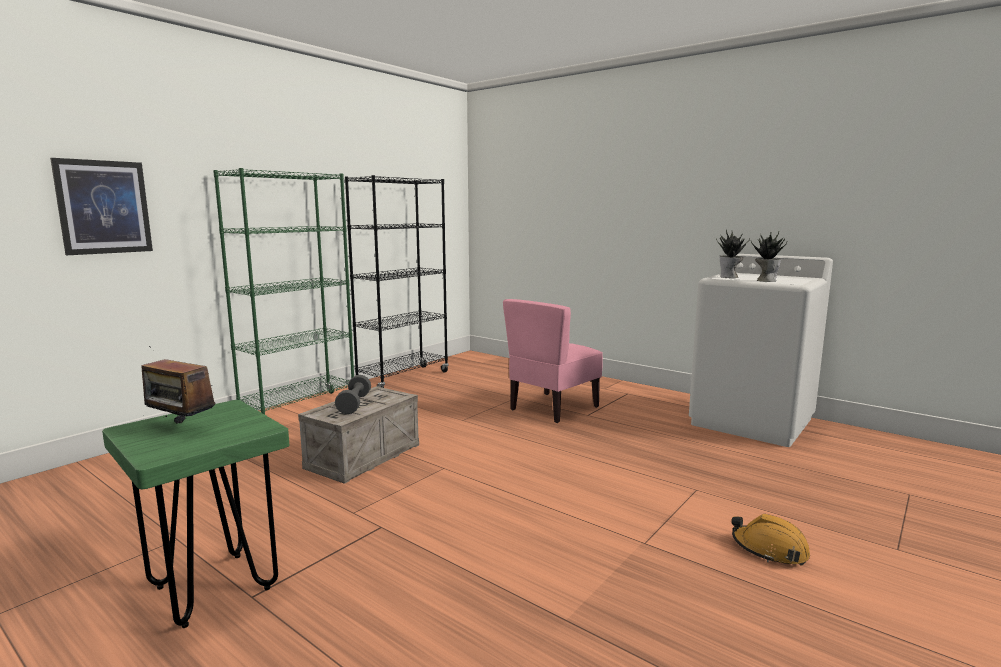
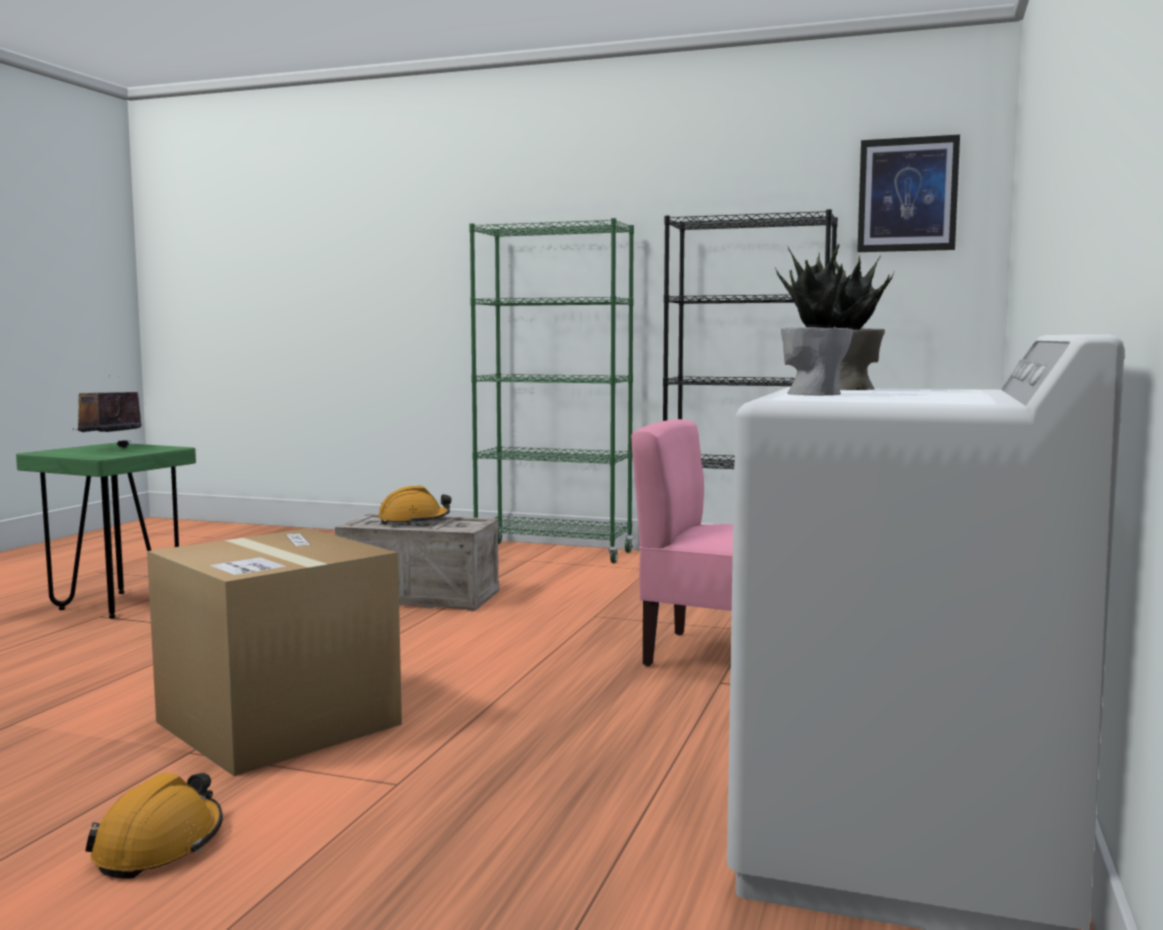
camera: 70 degrees right, 5 degrees down
(104, 207) = (395, 277): picture -> picture (907, 195)
(354, 404) = (414, 521): grey dumbbell -> orange hard hat
(604, 514) = (278, 723): none -> cardboard box

